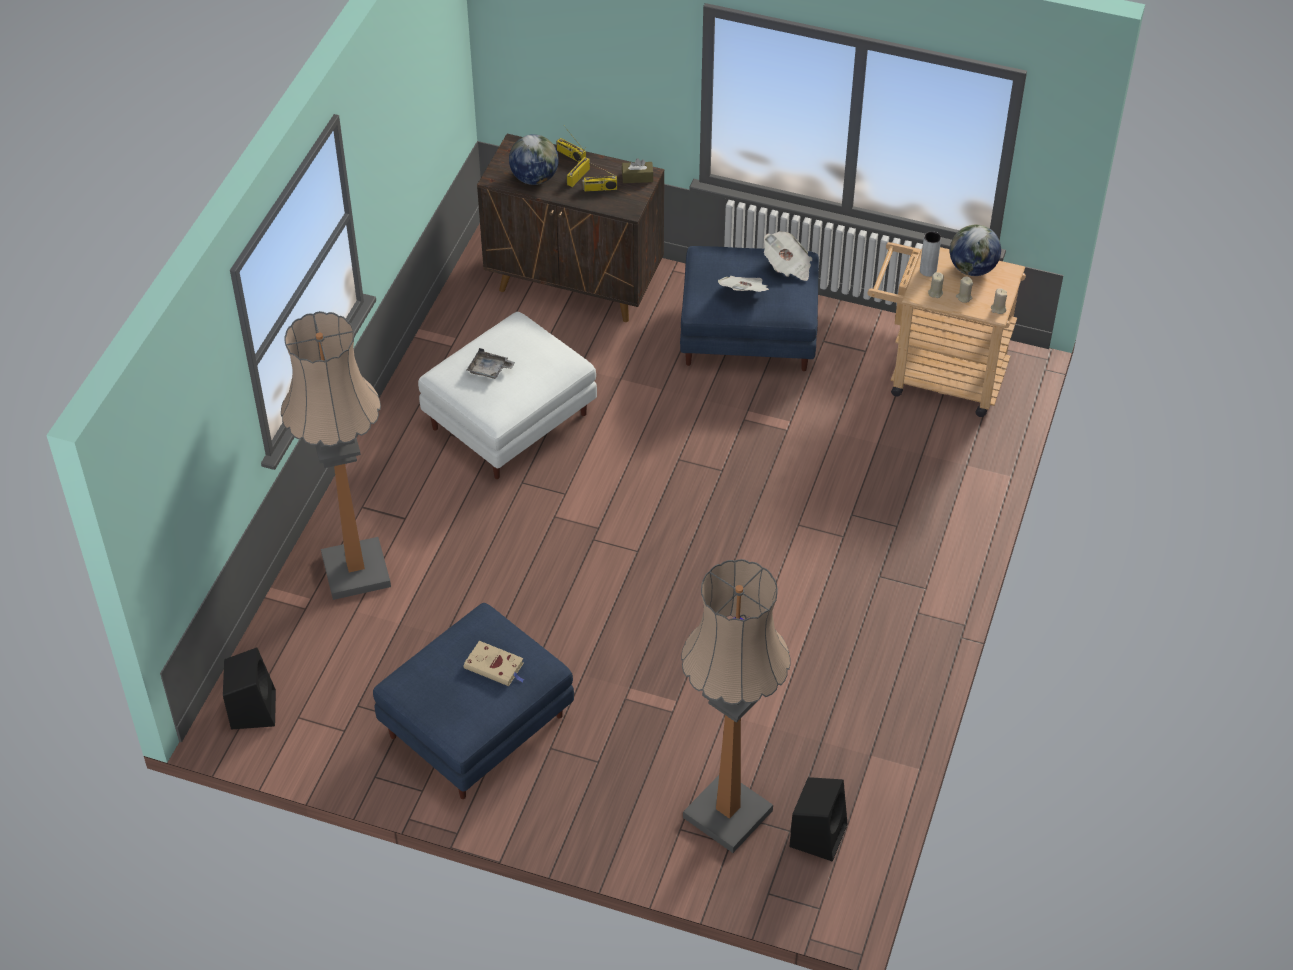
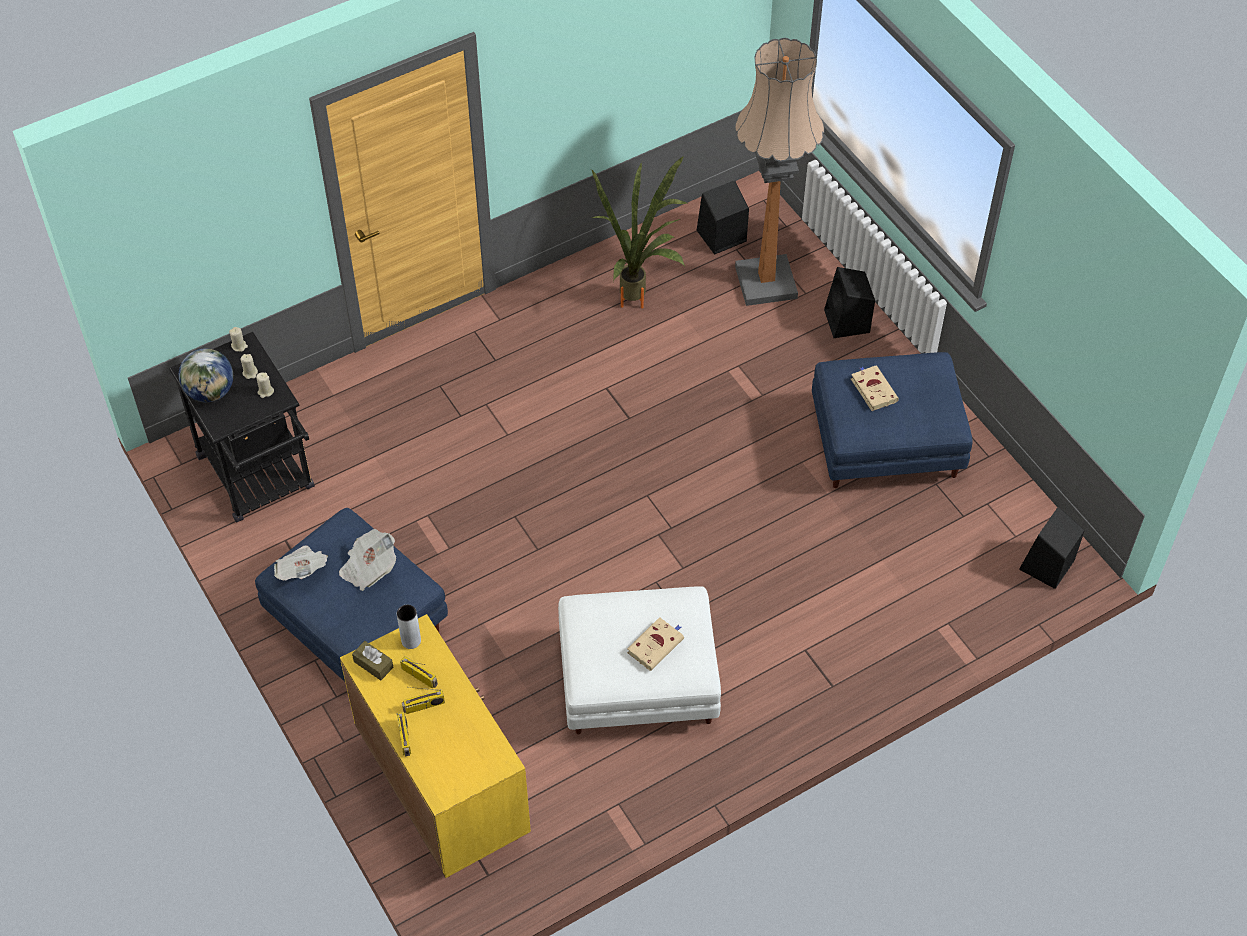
camera: 140 degrees left, 5 degrees up
(356, 571) = (882, 628): floor lamp -> none
(489, 370) = (656, 645): grey tray -> beige book
(534, 178) = (465, 734): globe -> none
(575, 284) = (443, 792): brown cabinet -> yellow cabinet
(613, 825) = (847, 322): none -> black speaker
(818, 713) = (641, 302): none -> potted plant
(928, 271) = (245, 414): grey vase -> grey vase (411, 640)
(936, 375) = (260, 479): beige cart -> black cart

